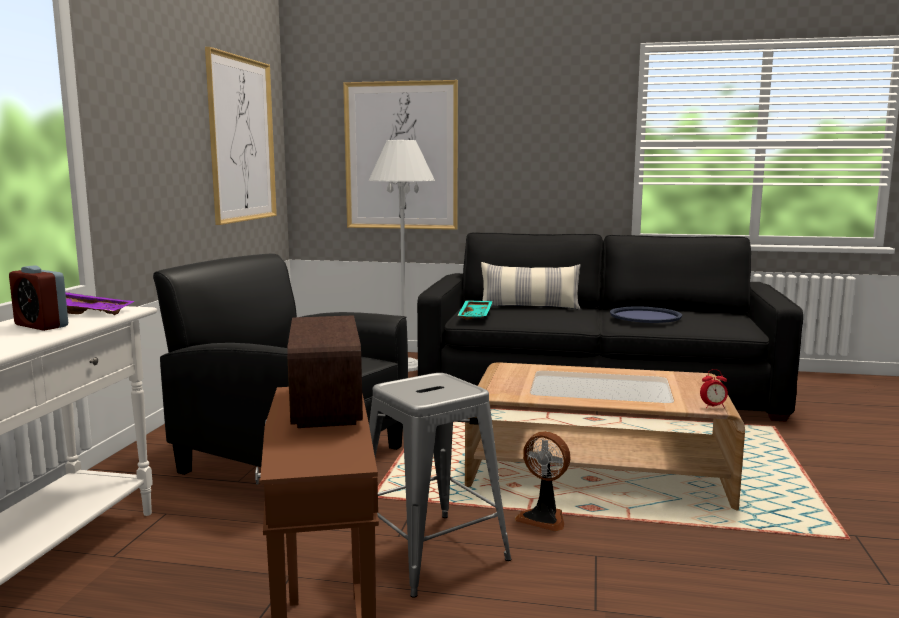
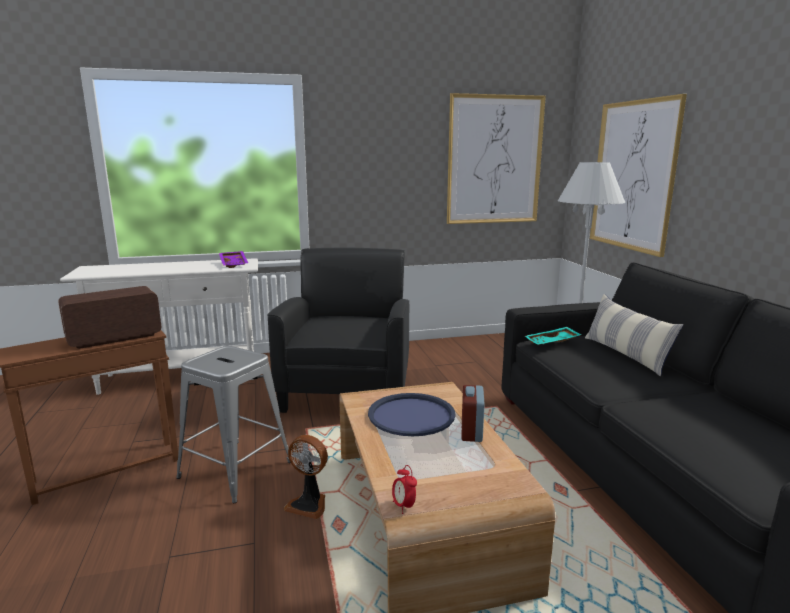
camera: 65 degrees right, 5 degrees up
(41, 326) = (198, 265): alarm clock -> alarm clock (471, 432)
(544, 518) = (309, 504): fan -> fan turned 75 degrees counterclockwise
(645, 316) = (692, 413): blue tray -> blue tray (411, 415)

